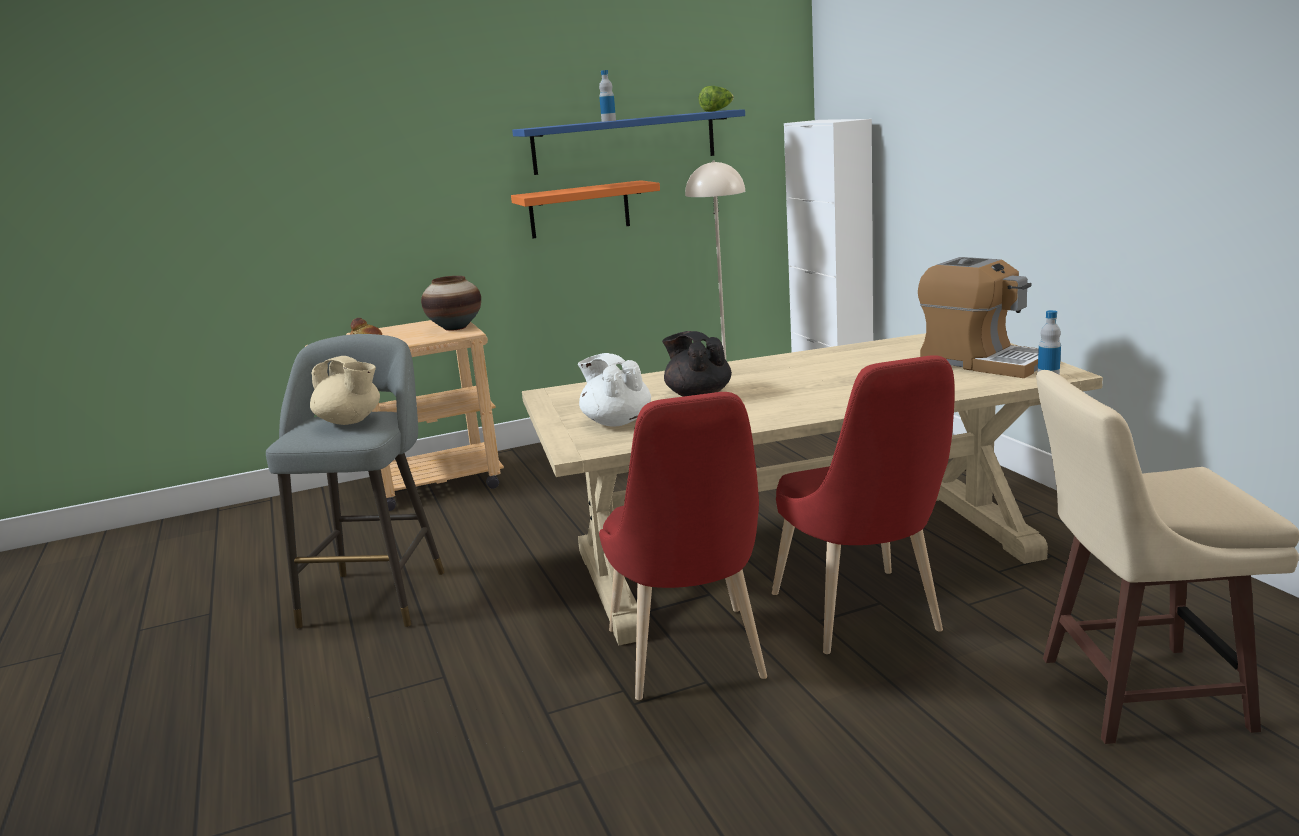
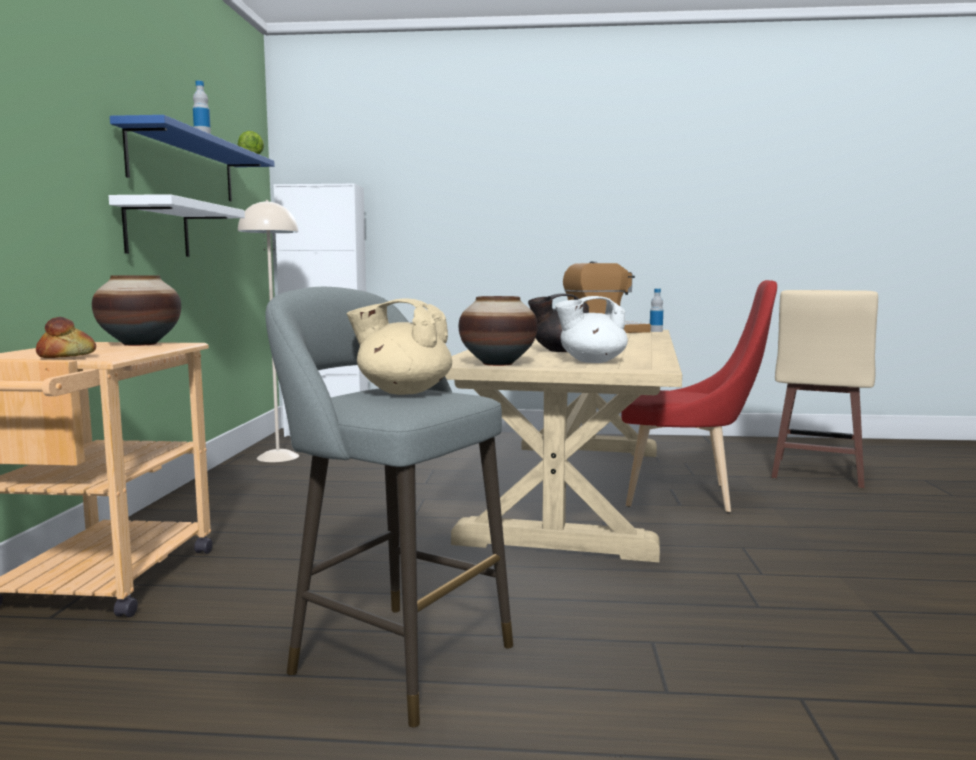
camera: 65 degrees left, 10 degrees down
(350, 421) = (403, 391): beige teapot -> beige teapot turned 135 degrees counterclockwise
(561, 402) = (498, 364): none -> vase
(579, 209) = (157, 229): orange shelf -> white shelf
(690, 660) = (705, 545): red chair -> none

